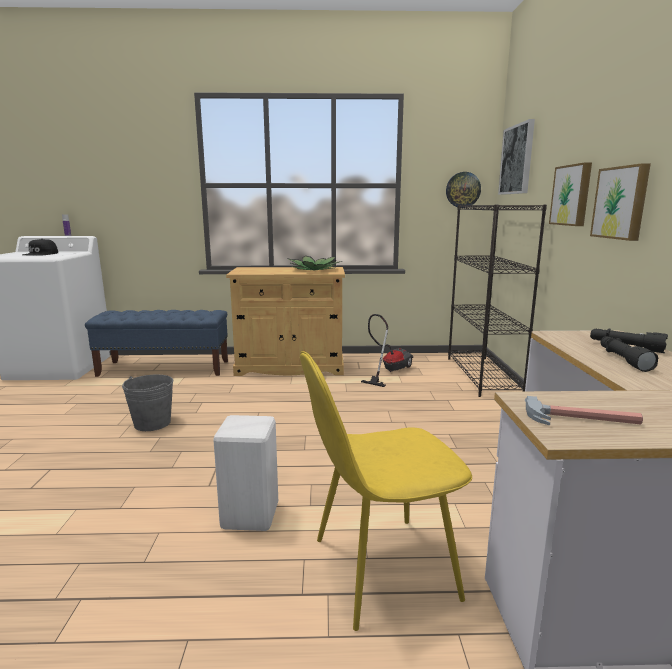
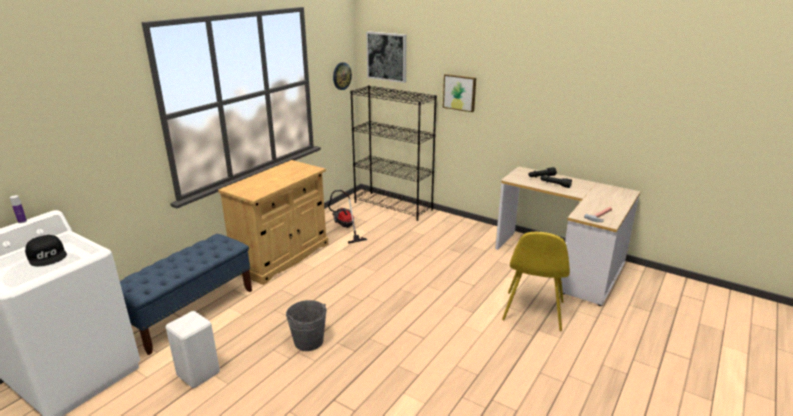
camera: 55 degrees left, 10 degrees up
(251, 517) = (468, 332): white stool -> white stool (200, 374)
(314, 270) = (291, 171): potted plant -> none
(621, 203) = (505, 103): picture -> none

